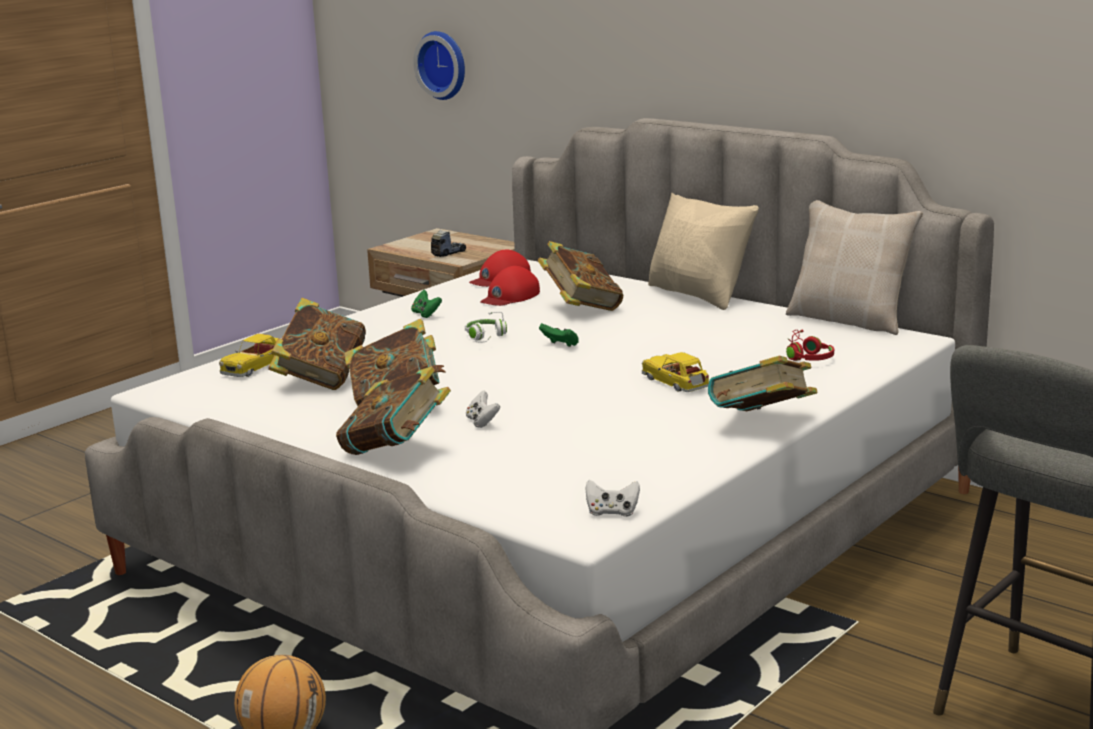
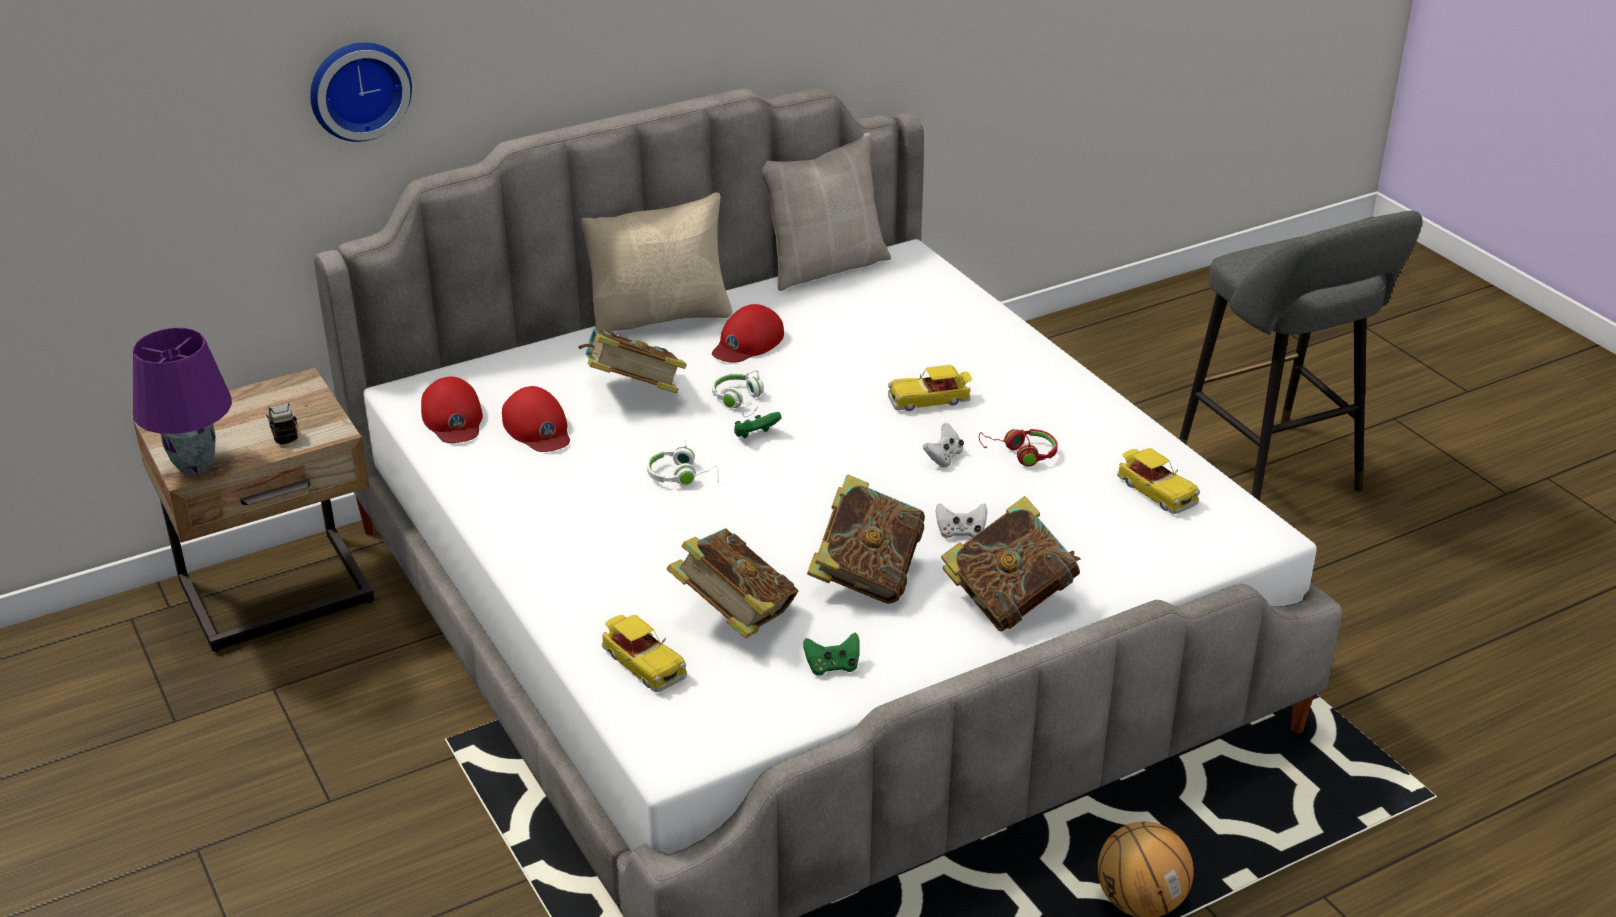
camera: 70 degrees left, 15 degrees up
(395, 247) = (196, 466): none -> purple table lamp
(426, 314) = (548, 499): green game controller -> green game controller (832, 667)
(444, 64) = (103, 176): wall clock -> wall clock (358, 89)
(604, 333) = (740, 401): none -> white headphones
(612, 512) = (1228, 510): white game controller -> white game controller (943, 458)
(615, 479) = (1155, 491): none -> toy car
(692, 321) = (747, 342): none -> red cap
(762, 424) = (1069, 387): book -> none
(806, 356) = (910, 317): red headphones -> red headphones (1020, 454)

